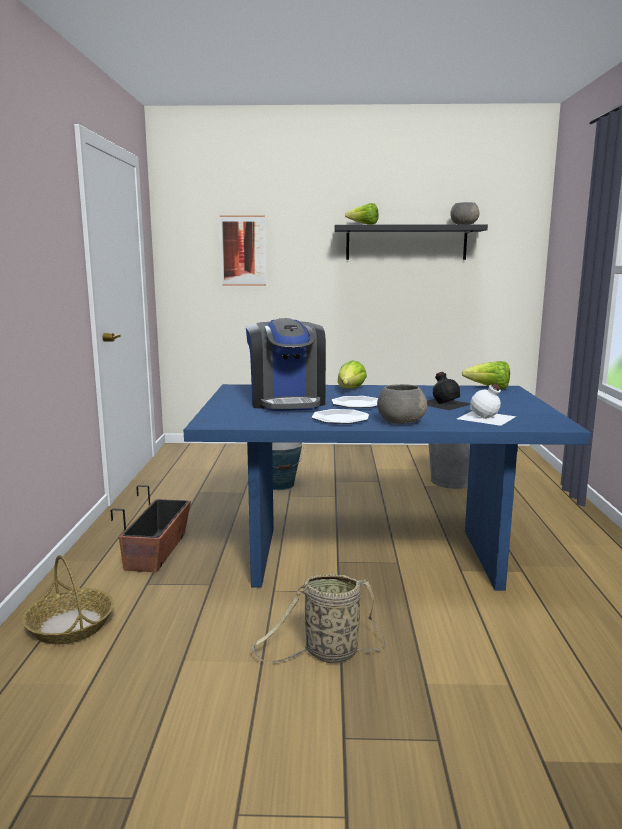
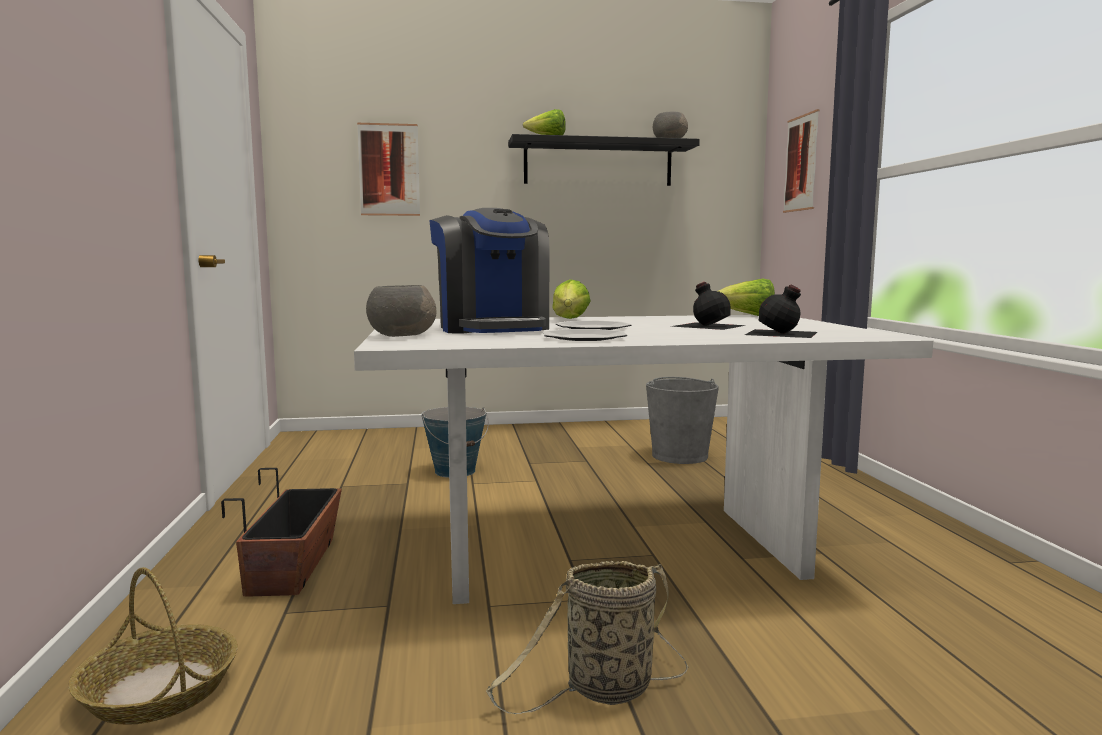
camera: 10 degrees left, 5 degrees down
(373, 556) = (617, 549): blue dining table -> white dining table
(400, 422) = (672, 338): grey bowl -> grey bowl (401, 336)
(487, 418) = (782, 333): white bottle -> black bottle
(570, 247) = (801, 163): none -> picture

